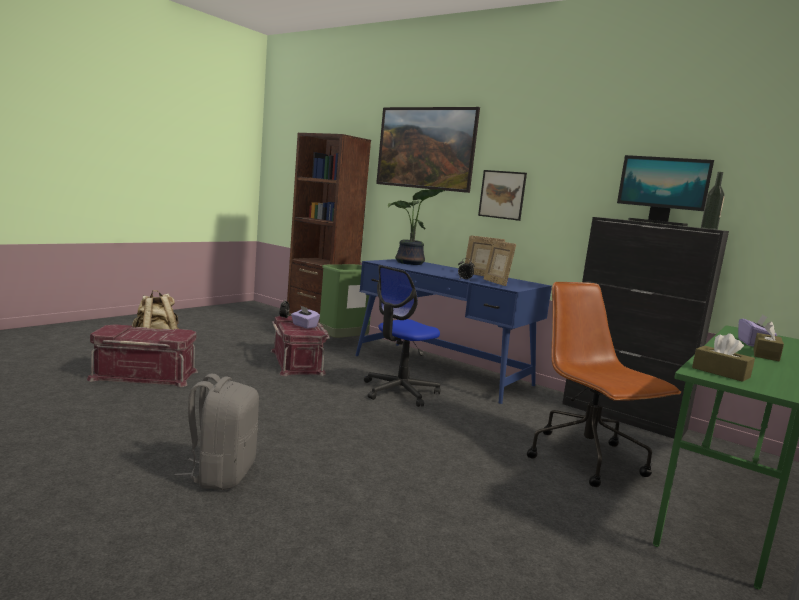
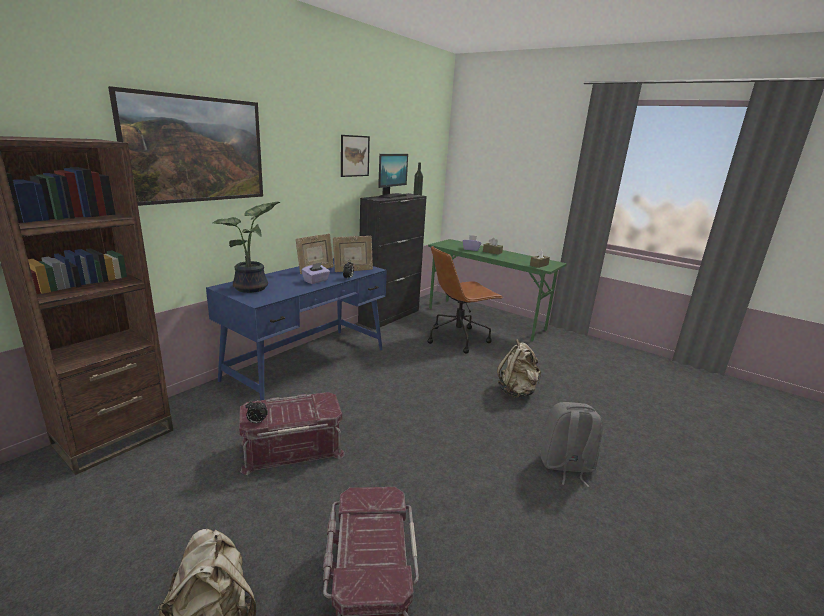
camera: 90 degrees left, 10 degrees up
(304, 326) = (290, 407): purple tissue box -> purple tissue box (316, 281)
(343, 343) = (209, 417): green trash can -> none
(399, 391) = (371, 387): office chair -> none
(412, 478) = (517, 391): none -> beige backpack
(502, 194) = (291, 193): picture -> picture (354, 156)

